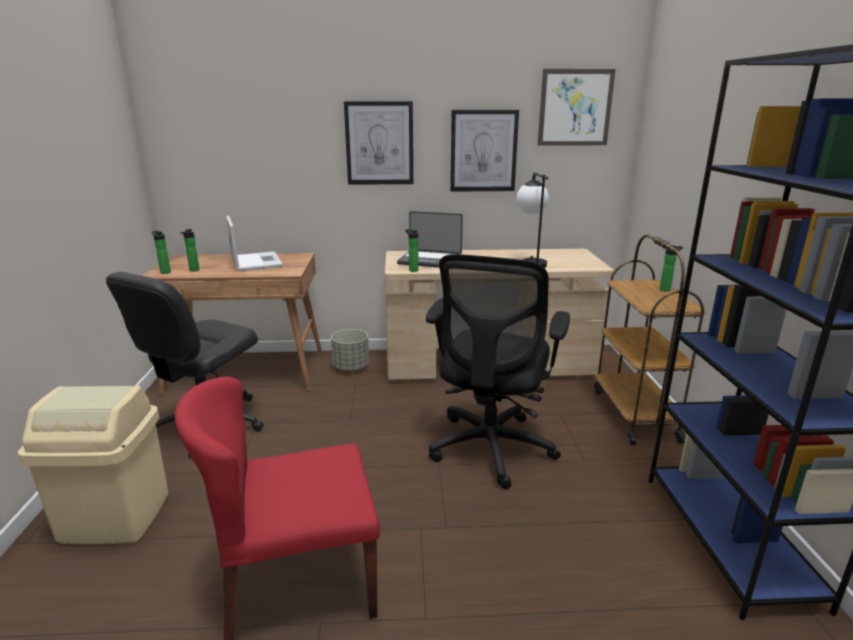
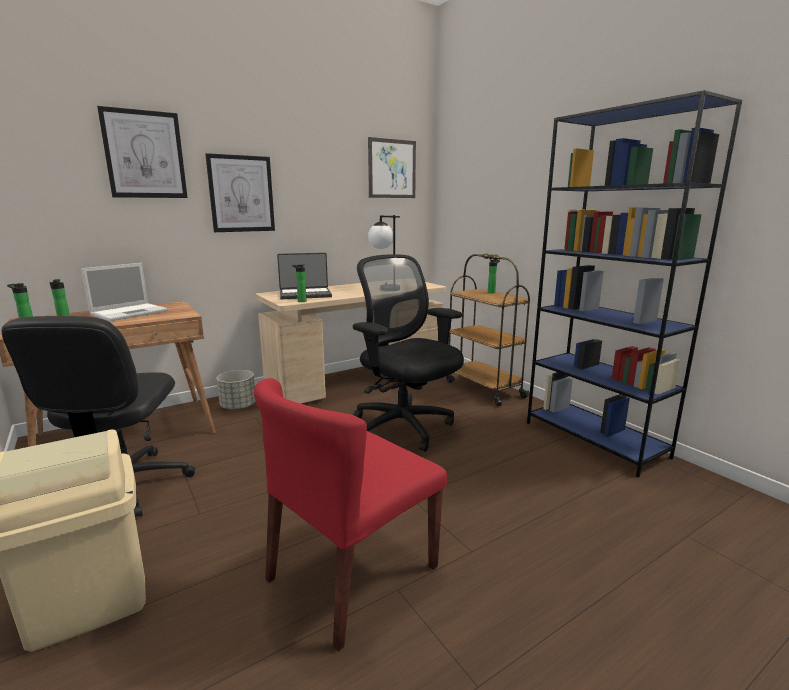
camera: 30 degrees left, 5 degrees down
(256, 262) = (131, 312): laptop -> laptop turned 90 degrees clockwise
(483, 151) = (329, 202): picture -> picture (144, 155)
(491, 442) = (407, 428): black office chair -> black office chair turned 150 degrees clockwise

